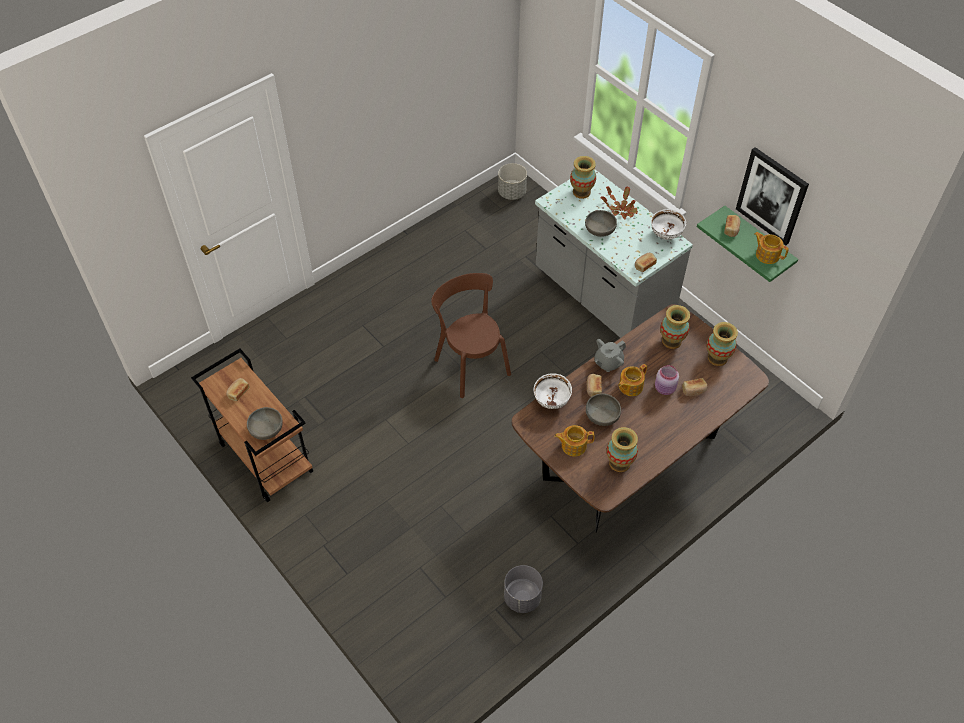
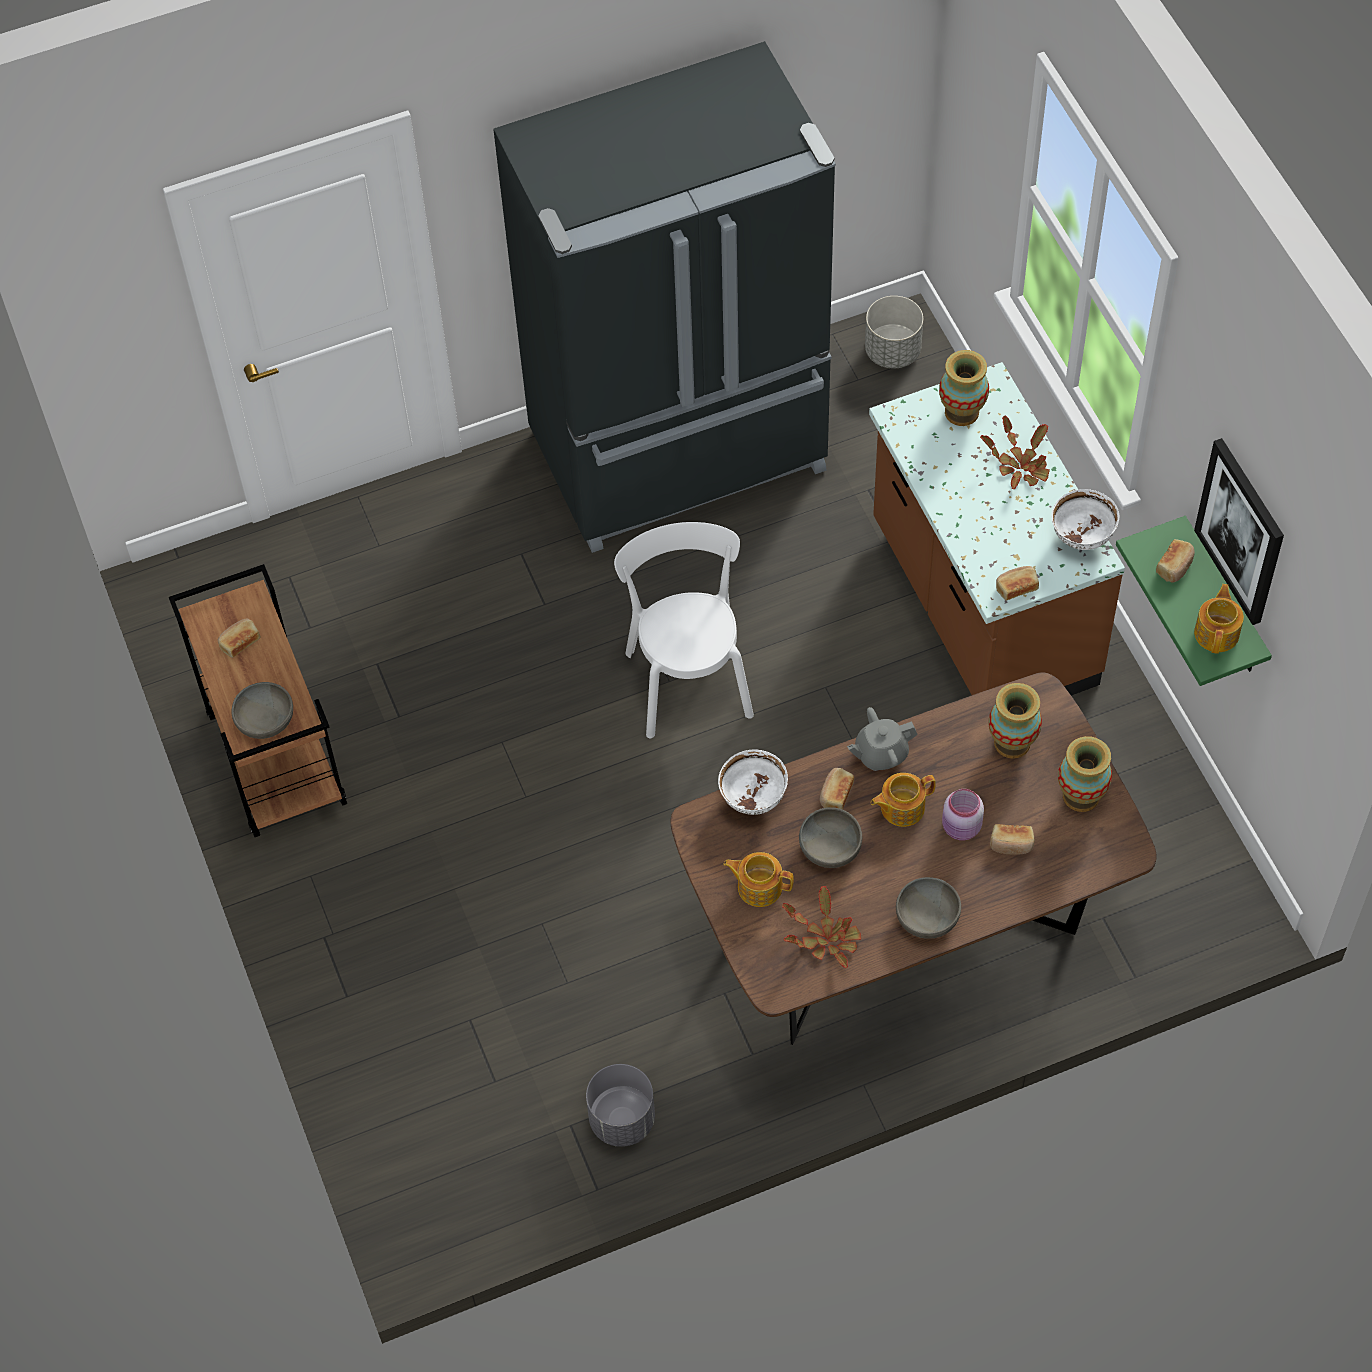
camera: 20 degrees right, 5 degrees up
(427, 260) = (682, 454): none -> black fridge
(470, 364) = (687, 678): brown chair -> white chair
(600, 230) = (964, 497): grey bowl -> grey bowl (927, 917)
(602, 296) = (980, 607): grey counter -> brown counter
(619, 463) = (825, 938): vase -> potted plant
(767, 254) = (1217, 632): teapot -> teapot turned 45 degrees clockwise

